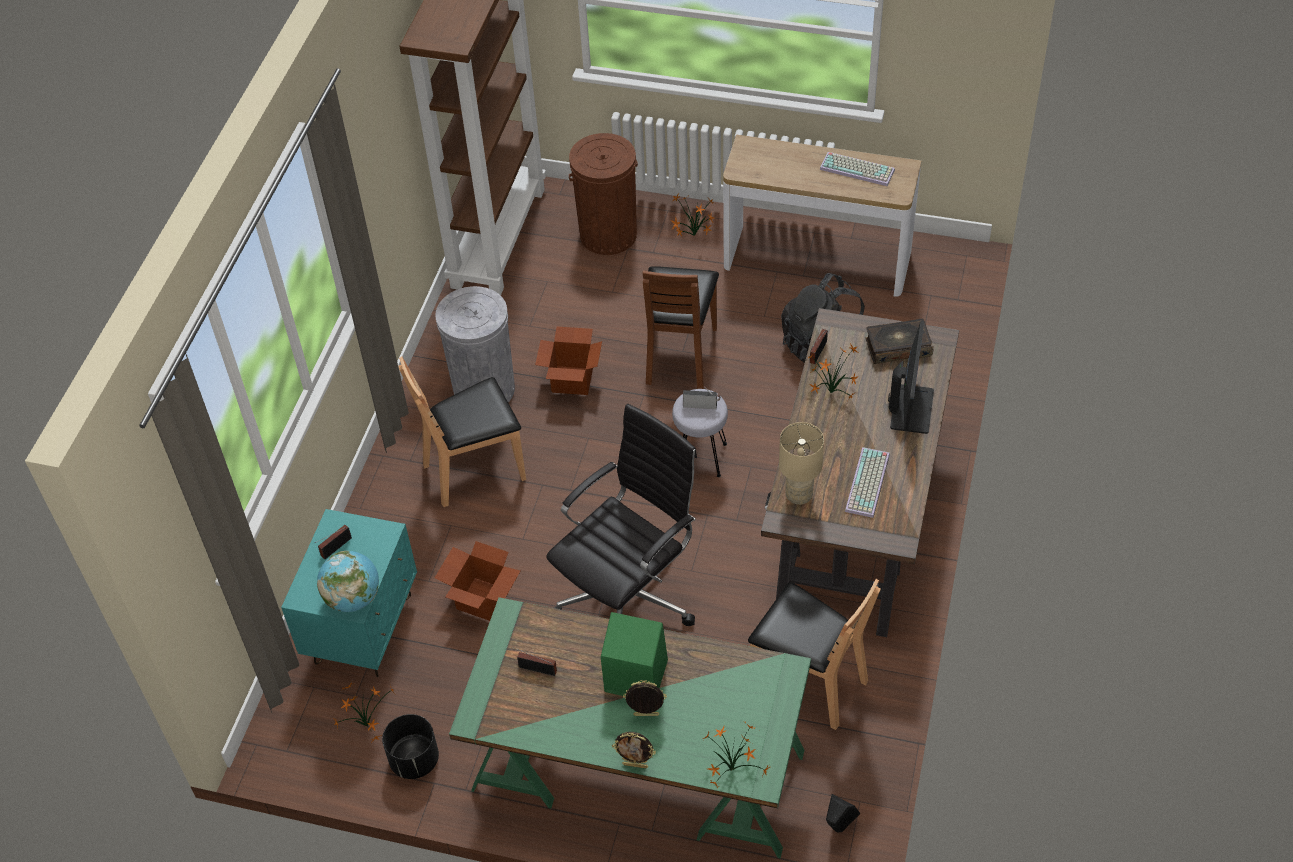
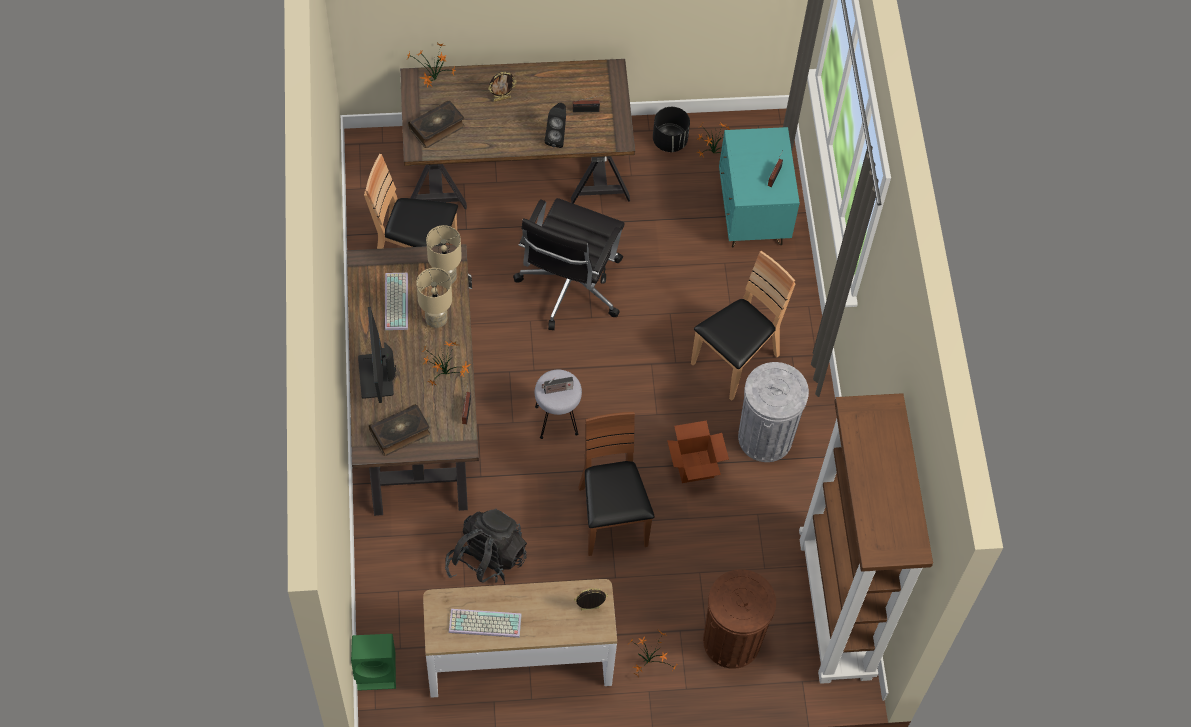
camera: 155 degrees right, 10 degrees up
(353, 598) = (741, 144): globe -> none
(482, 599) = (678, 259): cardboard box -> none
(634, 676) = (519, 121): green speaker -> green speaker (377, 670)
(635, 765) = (497, 68): picture frame -> picture frame (590, 609)
(637, 772) = (516, 170): green desk -> brown desk
(750, 694) = (437, 128): none -> book
(825, 451) = (436, 320): none -> beige table lamp
(838, 828) = (371, 168): black speaker -> black speaker (557, 137)

